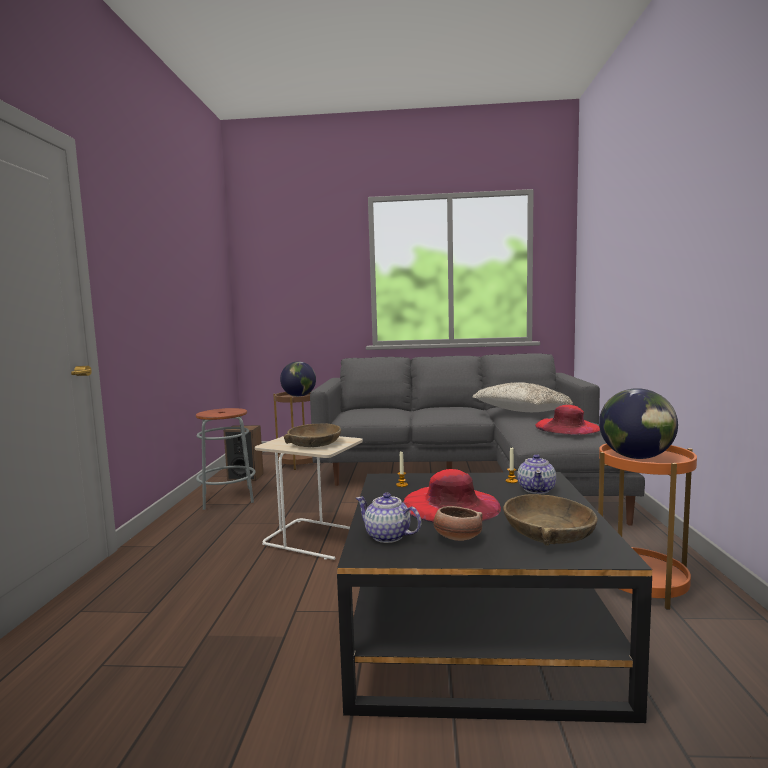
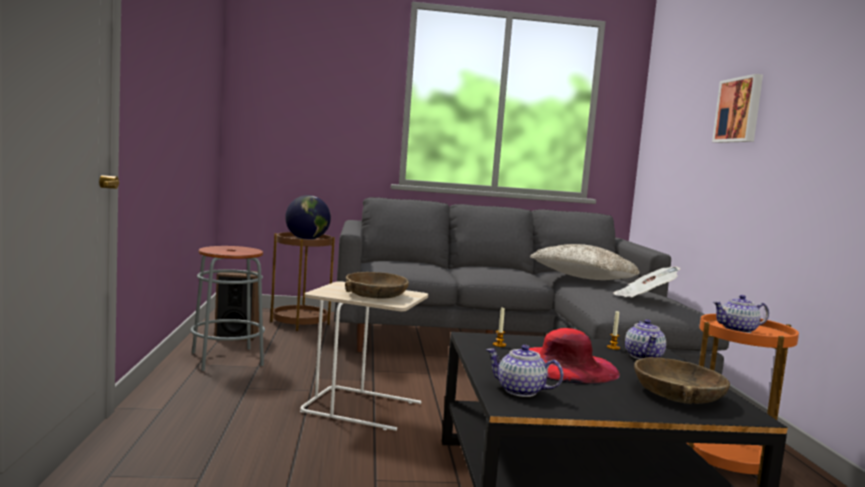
camera: 10 degrees left, 0 degrees up
(457, 538) = (593, 396): bowl -> none
(567, 427) = (644, 298): red hat -> newspaper
(636, 457) = (738, 330): globe -> teapot
(645, 248) = (739, 110): none -> picture

